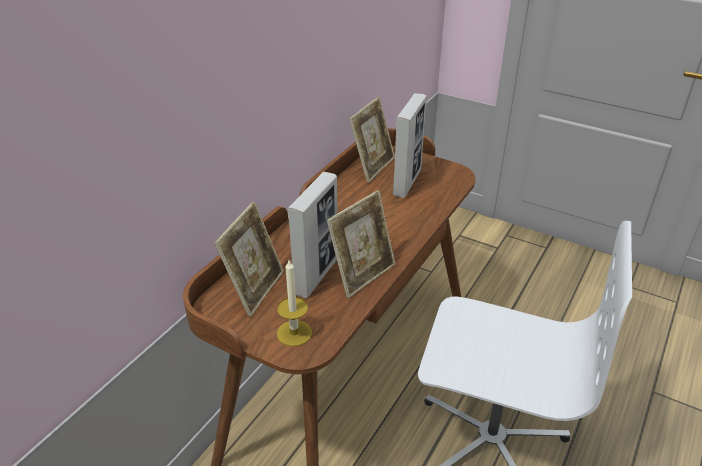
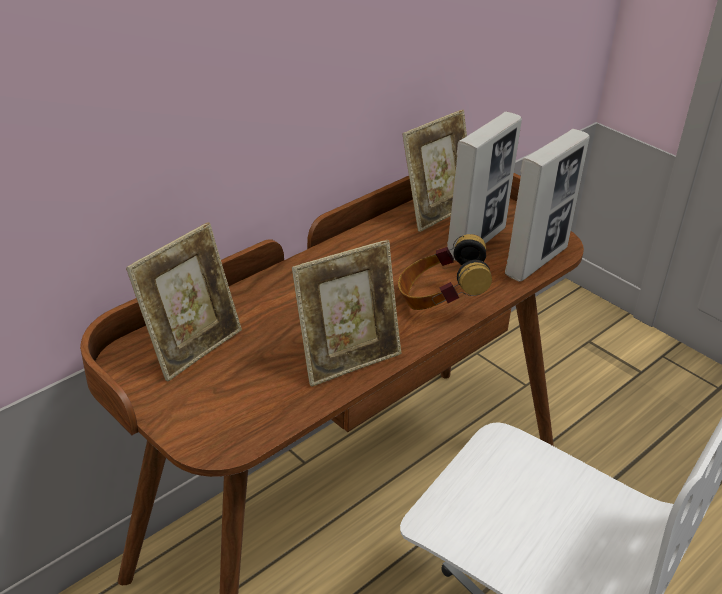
camera: 15 degrees right, 0 degrees up
(294, 333) = (214, 417): candle -> none
(316, 276) = (283, 346): picture frame -> picture frame (536, 261)
(403, 225) = (440, 301): none -> headphones

